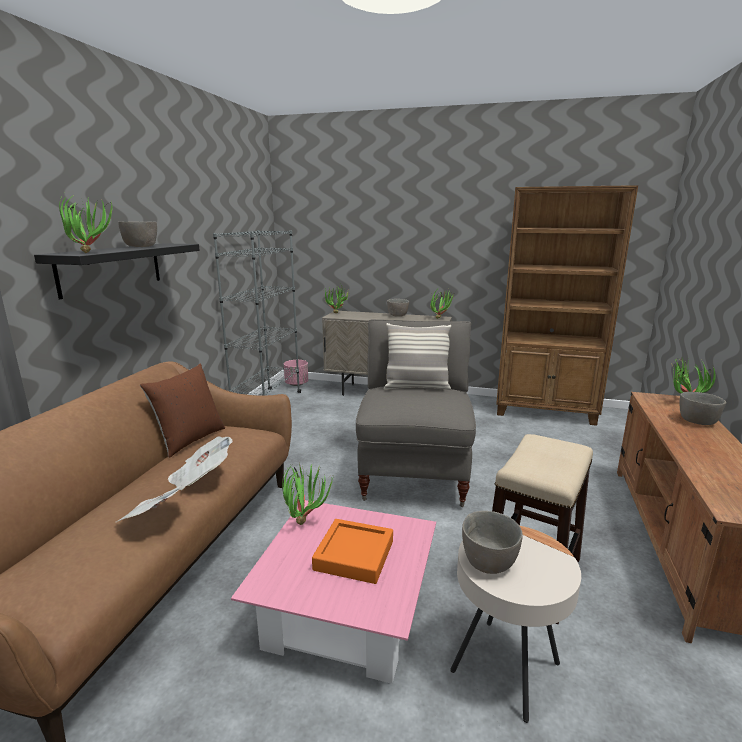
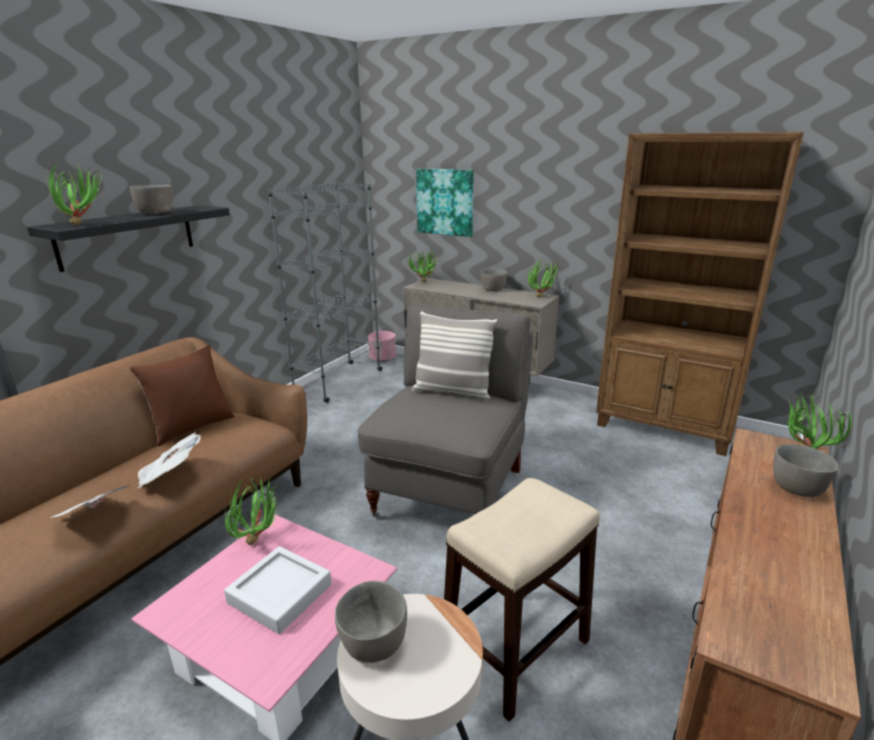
camera: 15 degrees right, 5 degrees up
(351, 246) = (445, 202): none -> picture
(354, 555) = (280, 593): orange tray -> grey tray

